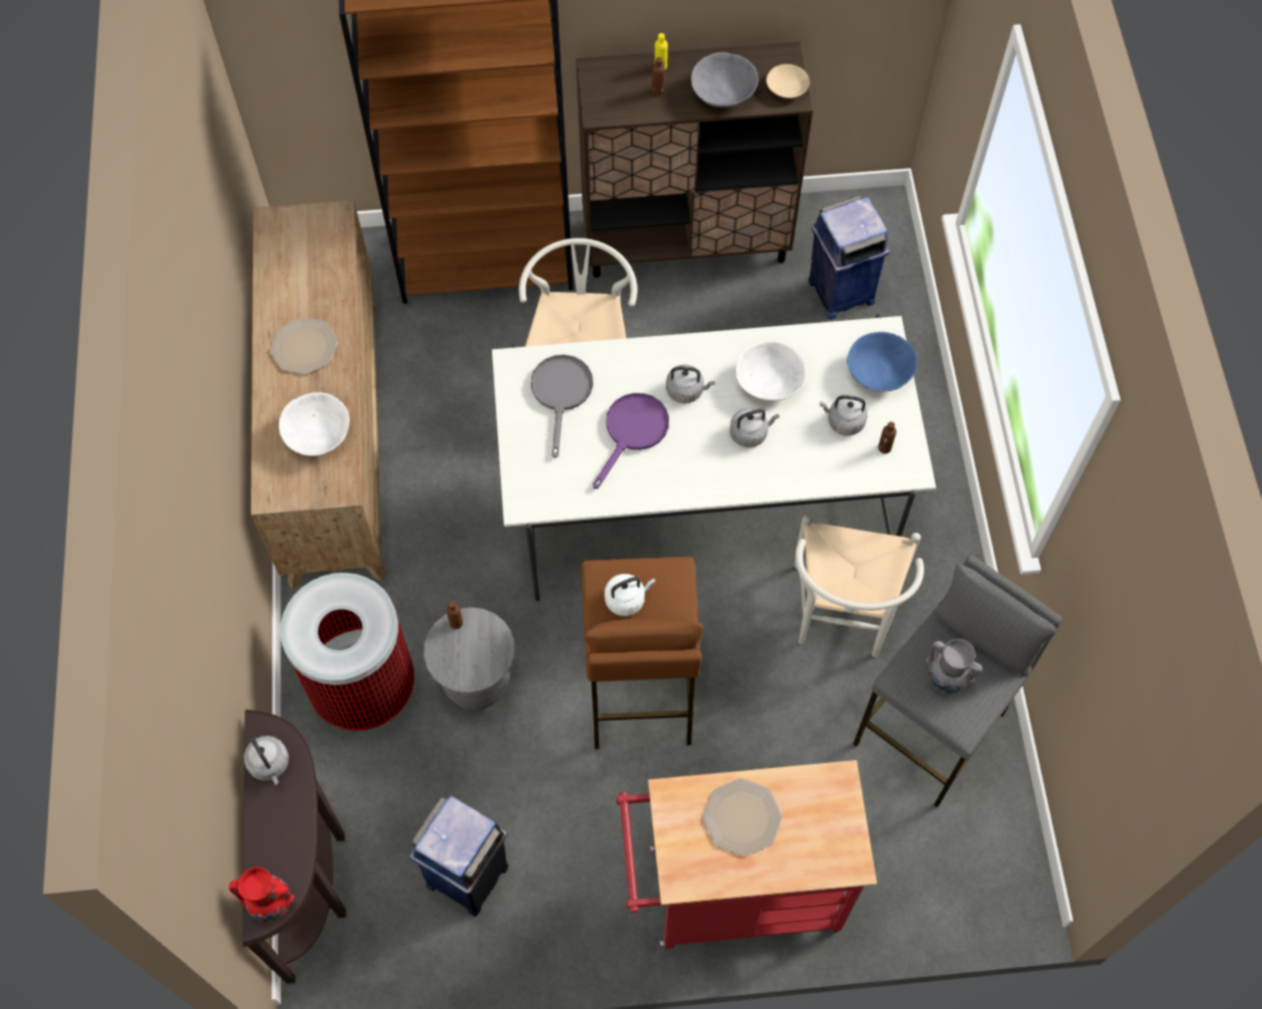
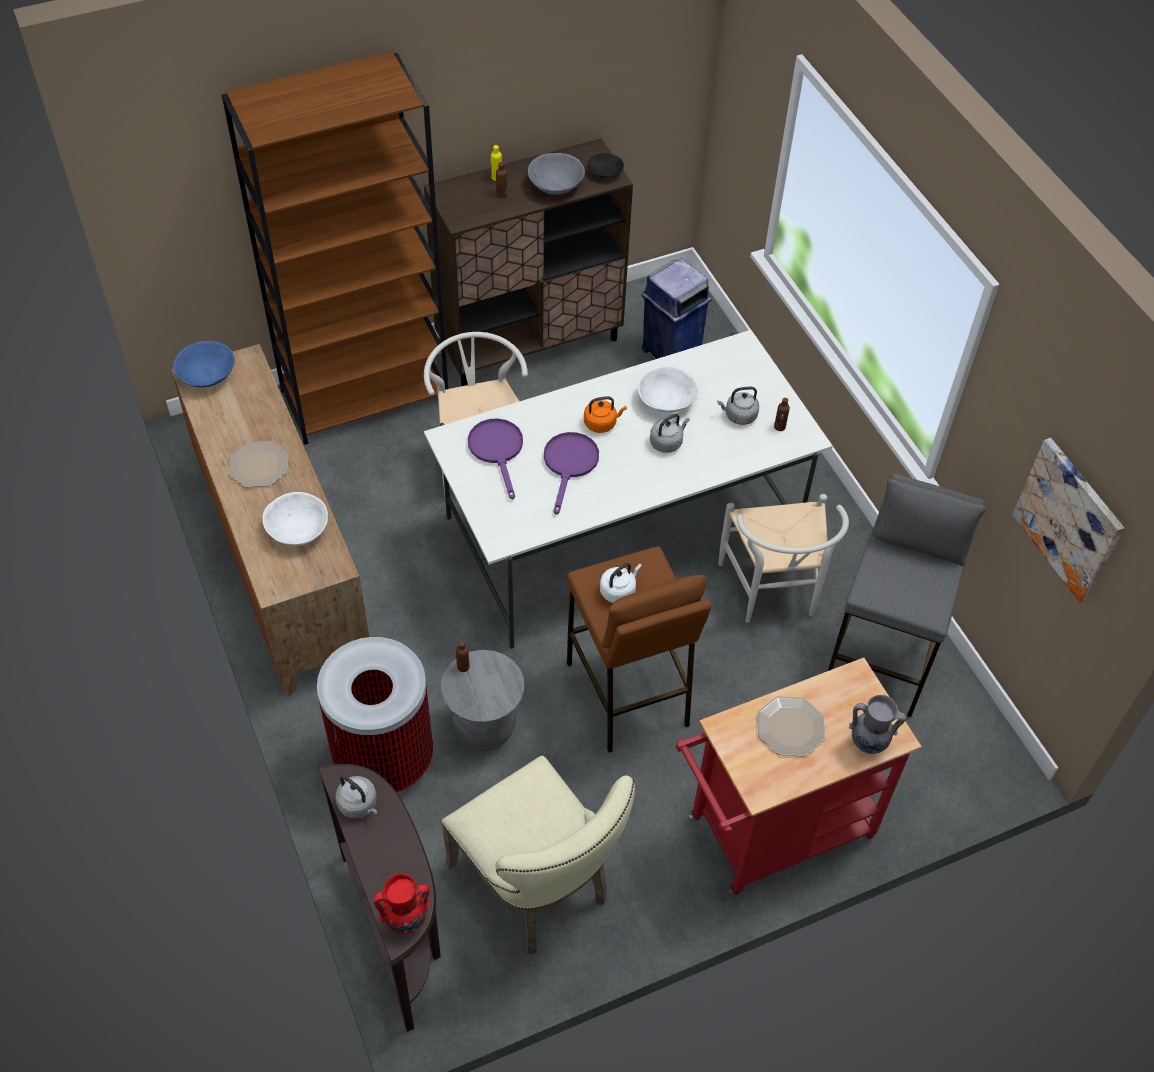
camera: 20 degrees left, 10 degrees down
(468, 874) = (538, 887): blue trash can -> beige chair
(561, 394) = (498, 450): grey frying pan -> purple frying pan
(687, 391) = (602, 423): grey kettle -> orange kettle
(787, 88) = (605, 172): beige bowl -> black bowl
(879, 372) = (751, 374): blue bowl -> blue bowl (207, 376)
(945, 681) = (904, 584): grey vase -> grey vase (868, 744)
(1123, 689) = (1069, 519): none -> picture

